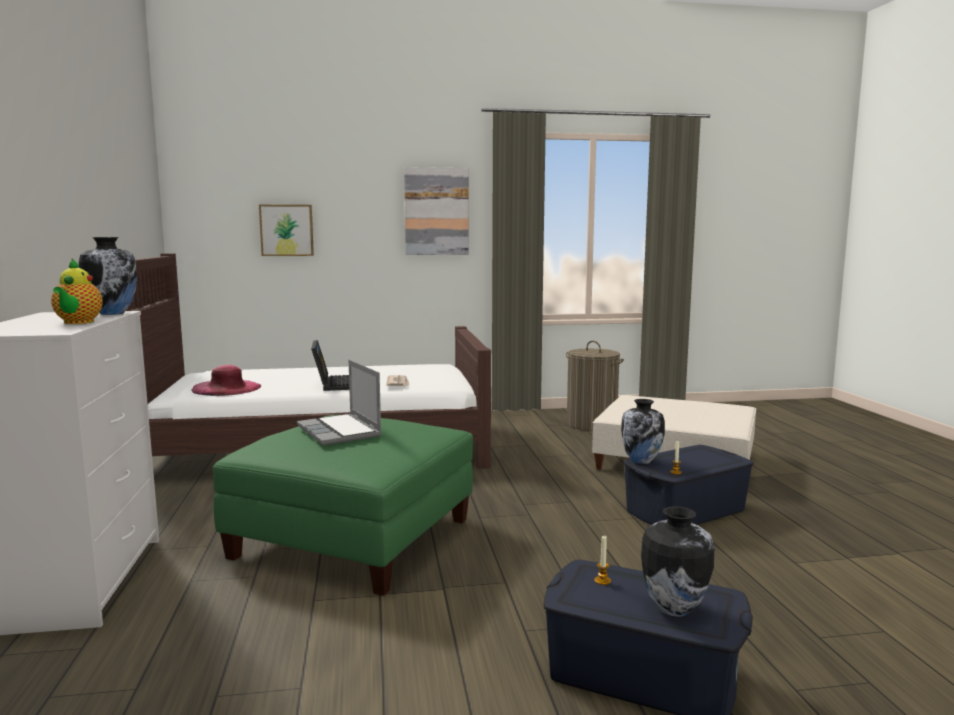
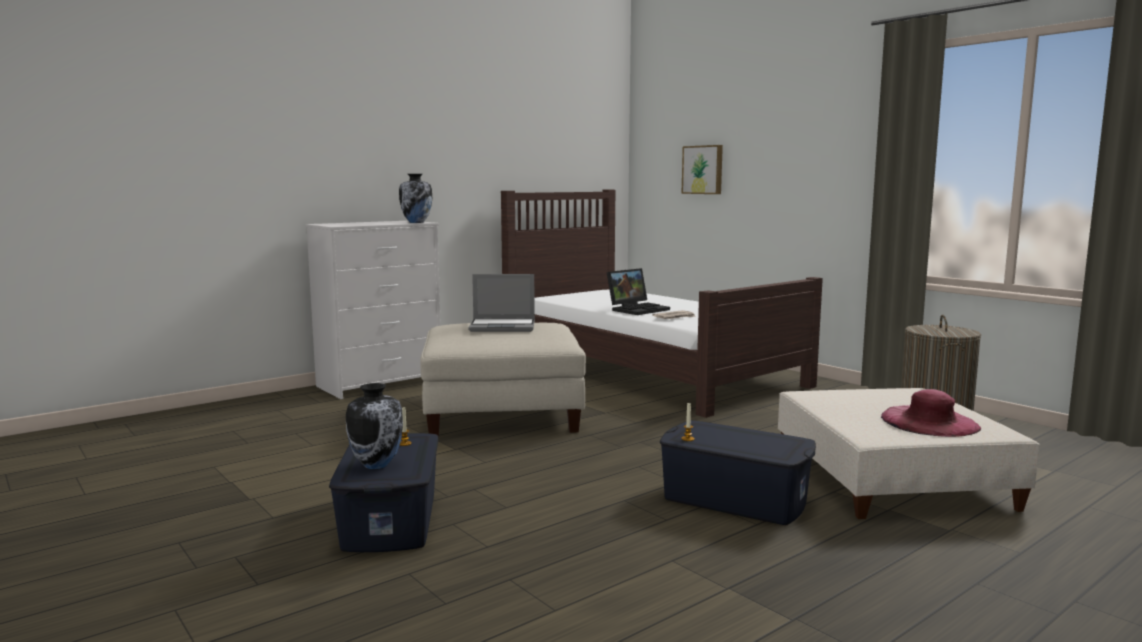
camera: 60 degrees right, 0 degrees up
(77, 322) = (371, 224): teapot -> none
(227, 388) = (576, 298): pink hat -> pink hat (929, 422)
(340, 431) = (503, 327): laptop -> laptop turned 120 degrees counterclockwise
(353, 537) = (502, 413): green ottoman -> beige ottoman
(436, 211) = (829, 147): picture -> none
(641, 461) = (699, 425): vase -> none

